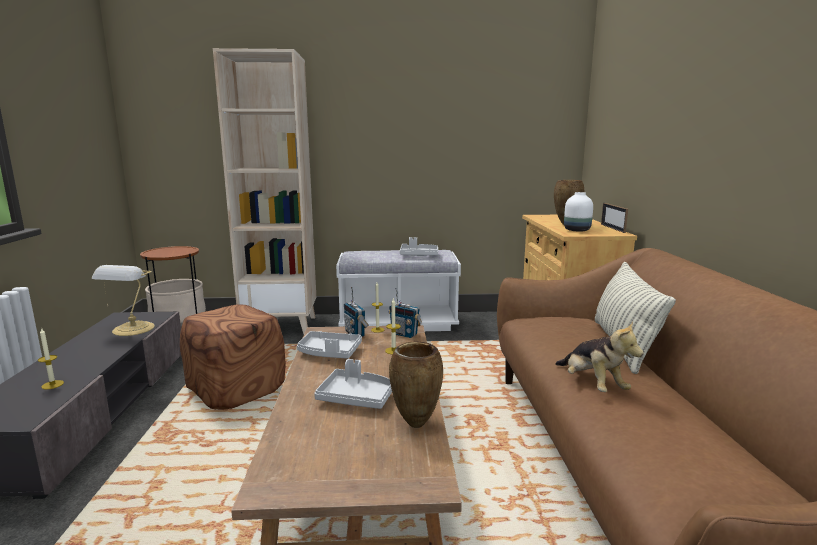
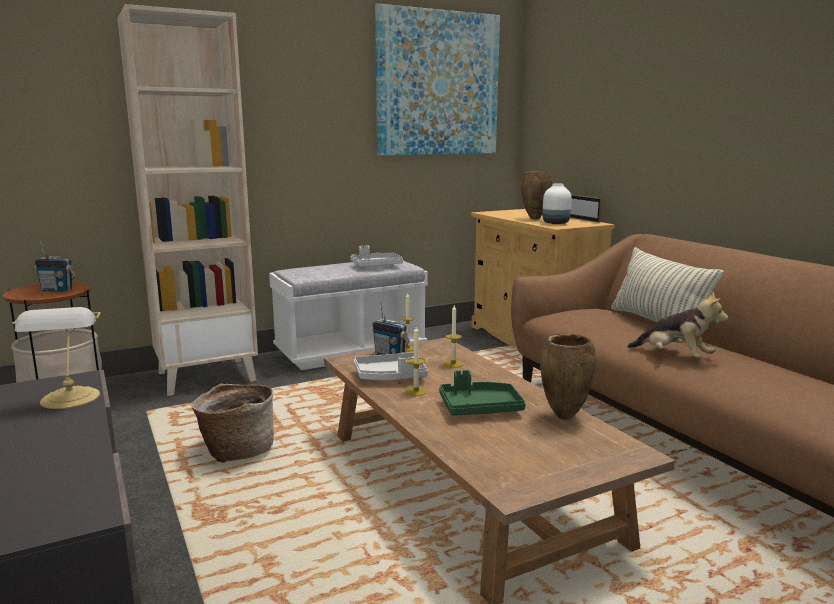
camera: 25 degrees left, 0 degrees up
(52, 385) = (63, 476): candle -> candle (416, 391)
(236, 388) = (237, 451): brown ottoman -> basket
(356, 397) = (479, 408): grey tray -> green tray
(404, 334) = (441, 348): radio -> radio (57, 290)
(498, 100) = (438, 84): none -> picture

